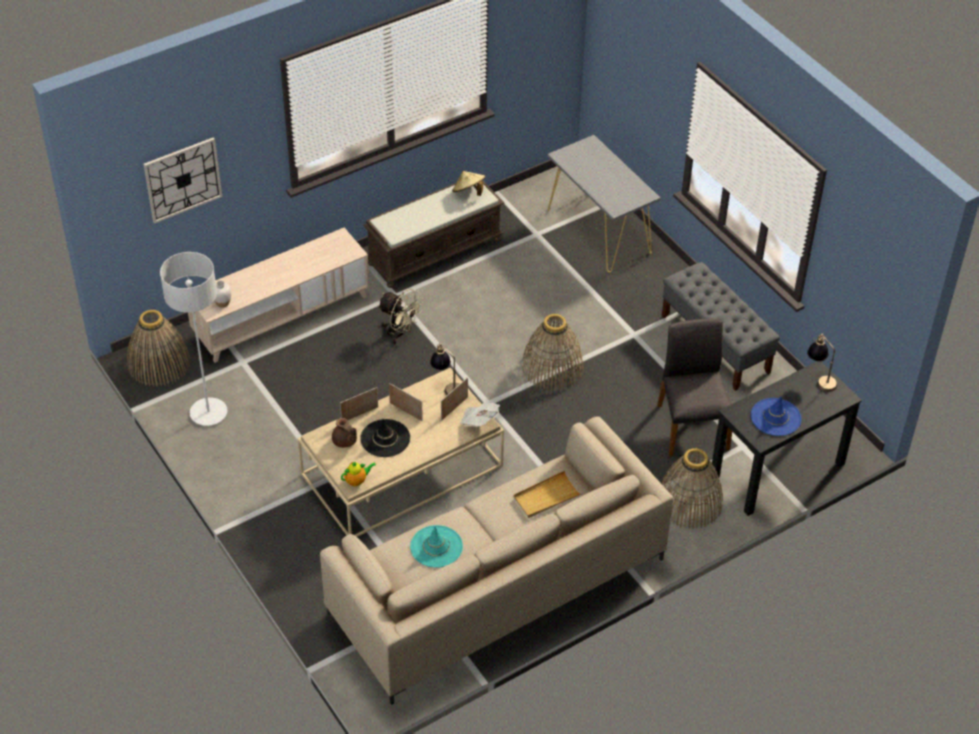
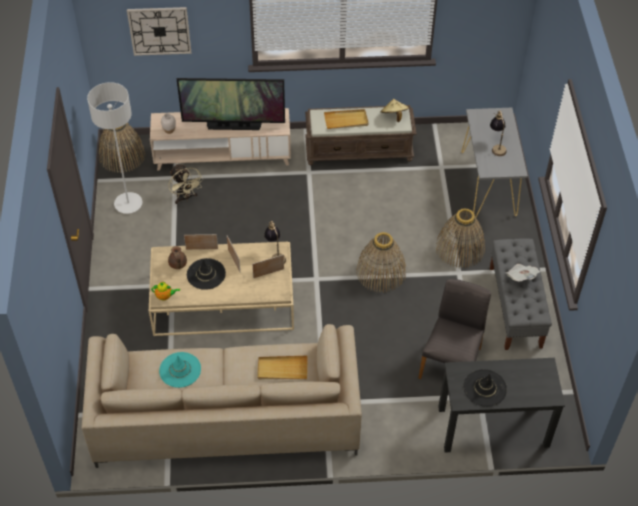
camera: 30 degrees right, 5 degrees up
(295, 269) = (234, 125): none -> television
(400, 333) = (292, 201): beige fan -> beige fan (185, 198)
(419, 216) = (346, 120): none -> beige tray
(479, 421) = (279, 290): newspaper -> newspaper (521, 277)
(689, 502) = (407, 420): basket -> basket (460, 248)
(775, 417) = (485, 388): blue hat -> black hat
(820, 379) = (543, 373): table lamp -> table lamp (496, 146)

